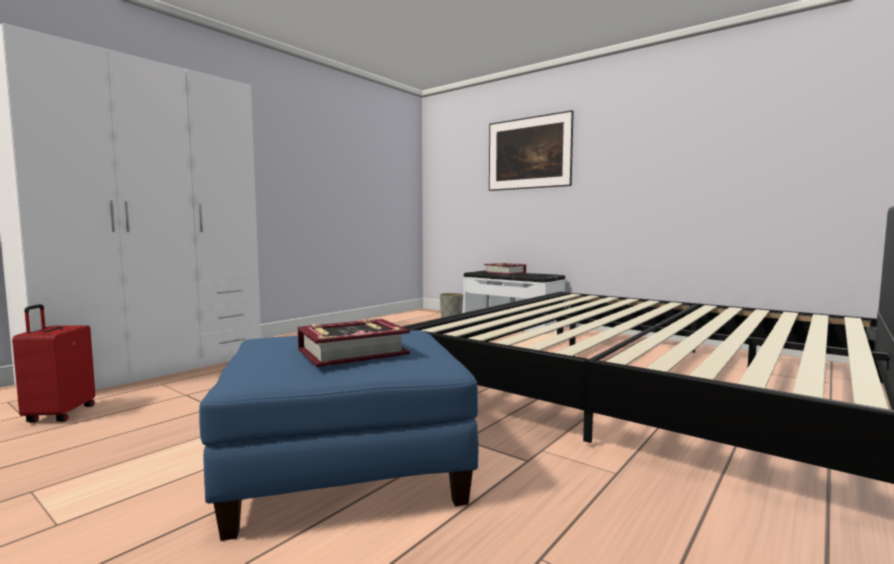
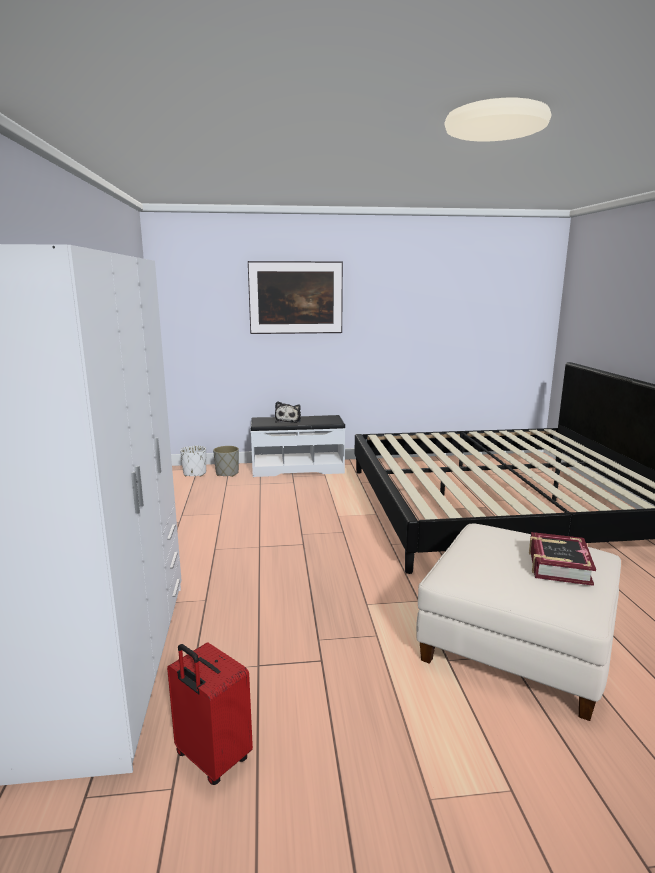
camera: 45 degrees left, 10 degrees up
(345, 465) = (517, 643): blue ottoman -> white ottoman
(430, 314) = (195, 473): none -> white planter
(505, 273) = (288, 420): book -> plush toy

